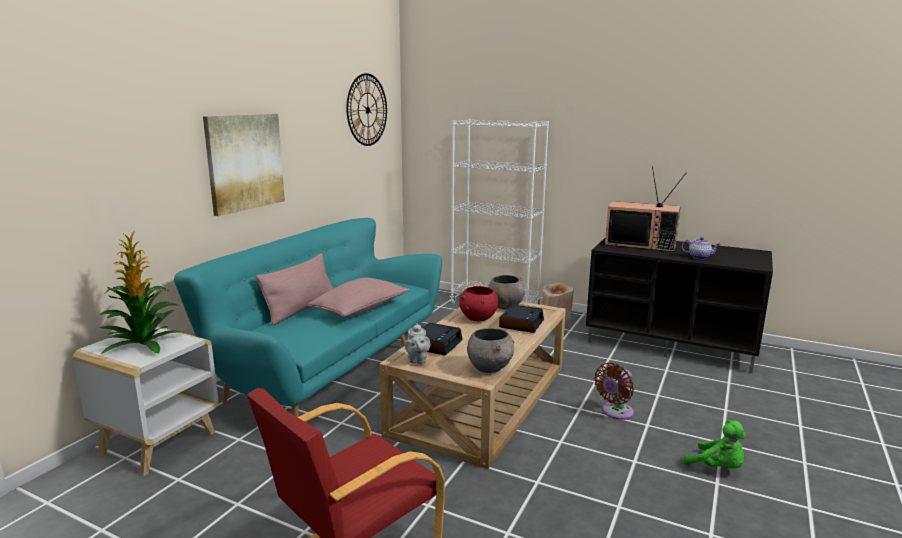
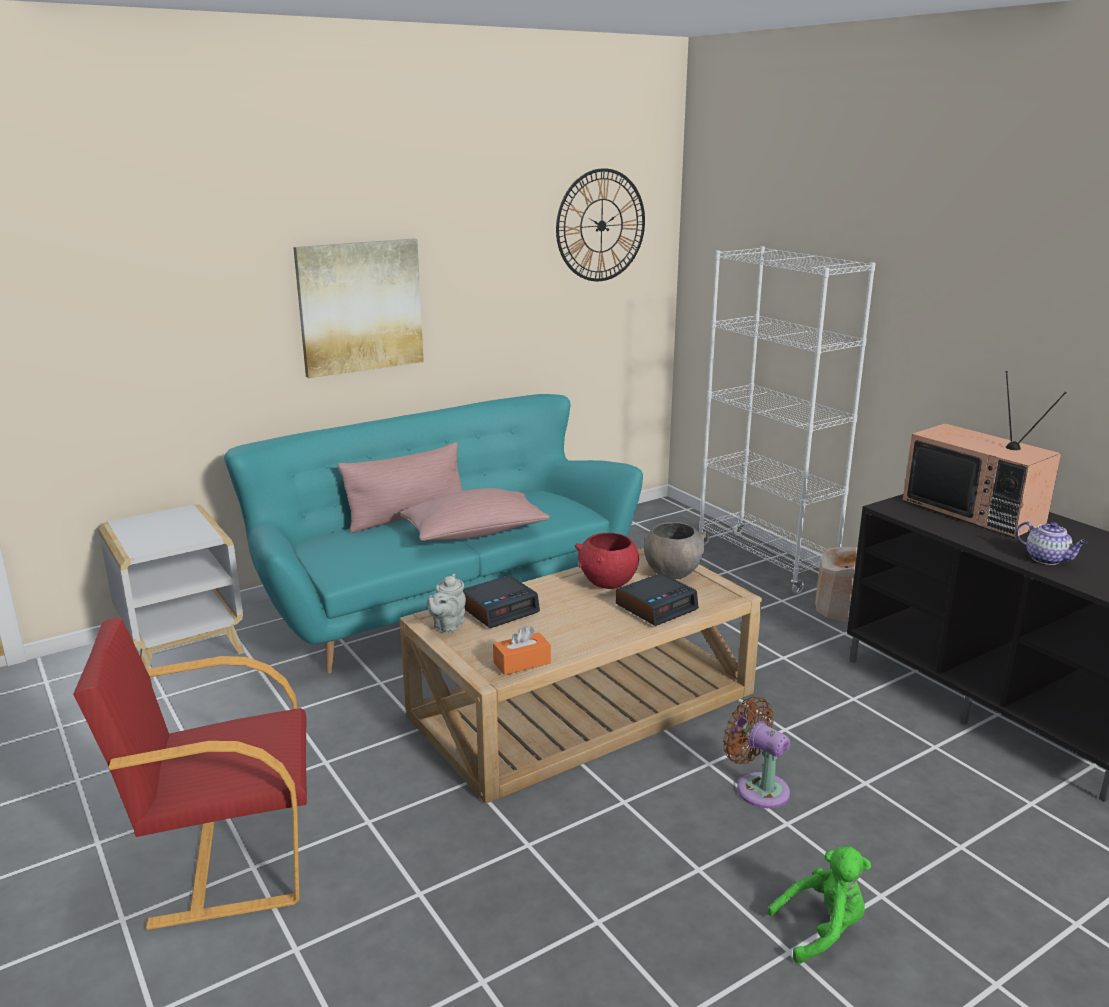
camera: 30 degrees right, 5 degrees up
(144, 343) = (165, 529): potted plant -> none
(490, 368) = (522, 663): grey bowl -> orange tissue box
(615, 413) = (757, 788): brown fan -> brown fan turned 60 degrees clockwise
(717, 467) = (822, 930): green plush toy -> green plush toy turned 90 degrees counterclockwise

